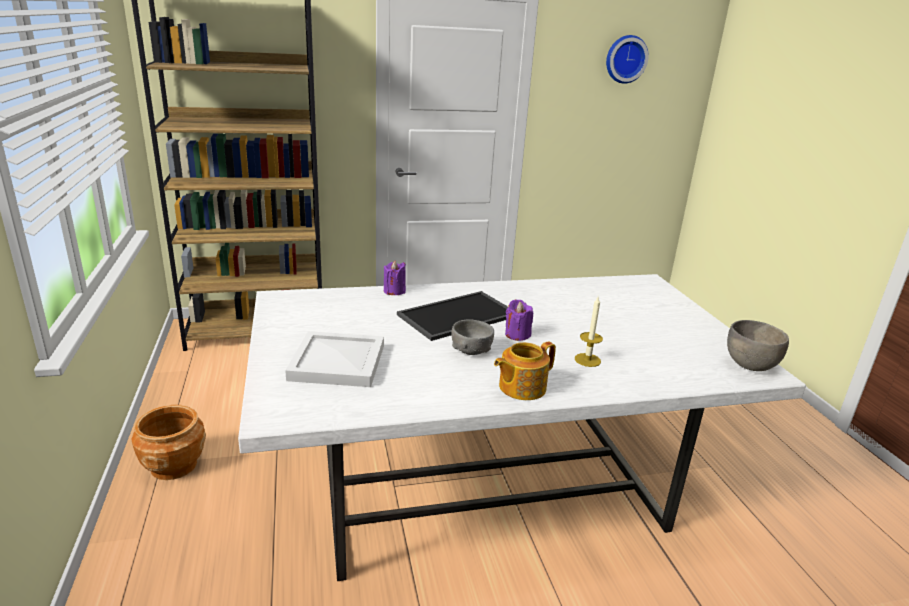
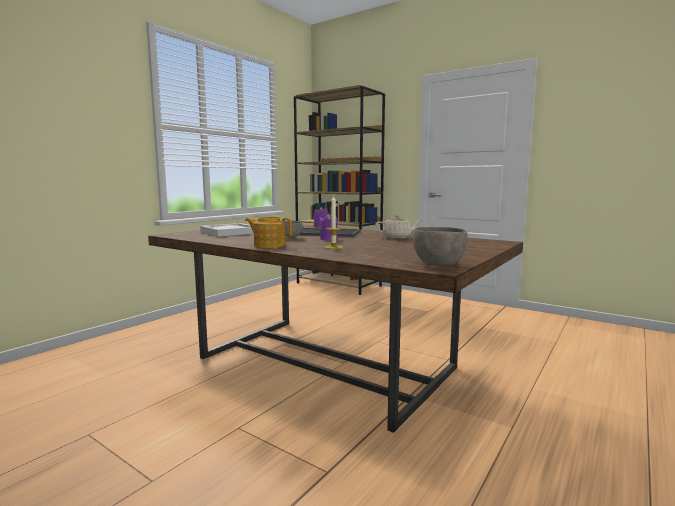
camera: 50 degrees right, 15 degrees down
(174, 466) = (225, 309): brown planter -> none
(491, 486) = (326, 364): white dining table -> brown dining table
(560, 301) = (397, 237): none -> beige teapot
(625, 59) = (628, 97): wall clock -> none

